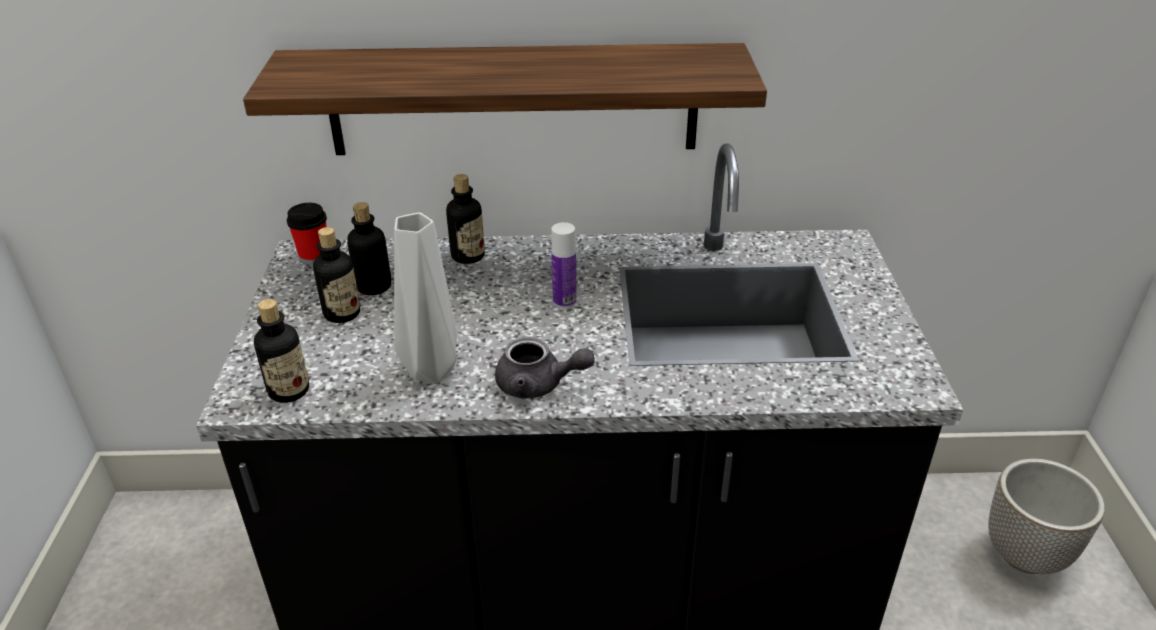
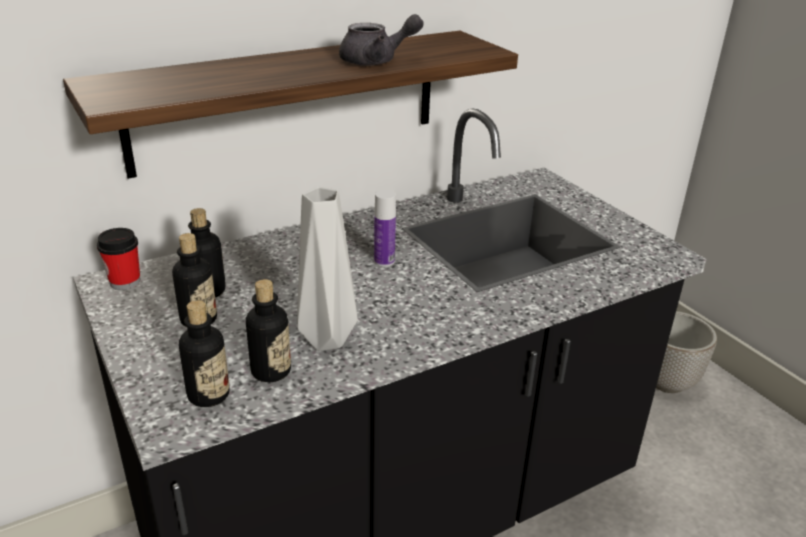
camera: 30 degrees left, 5 degrees down
(468, 256) = (271, 248): bottle -> bottle (271, 371)
(538, 385) = (424, 324): grey teapot -> grey teapot (376, 61)

